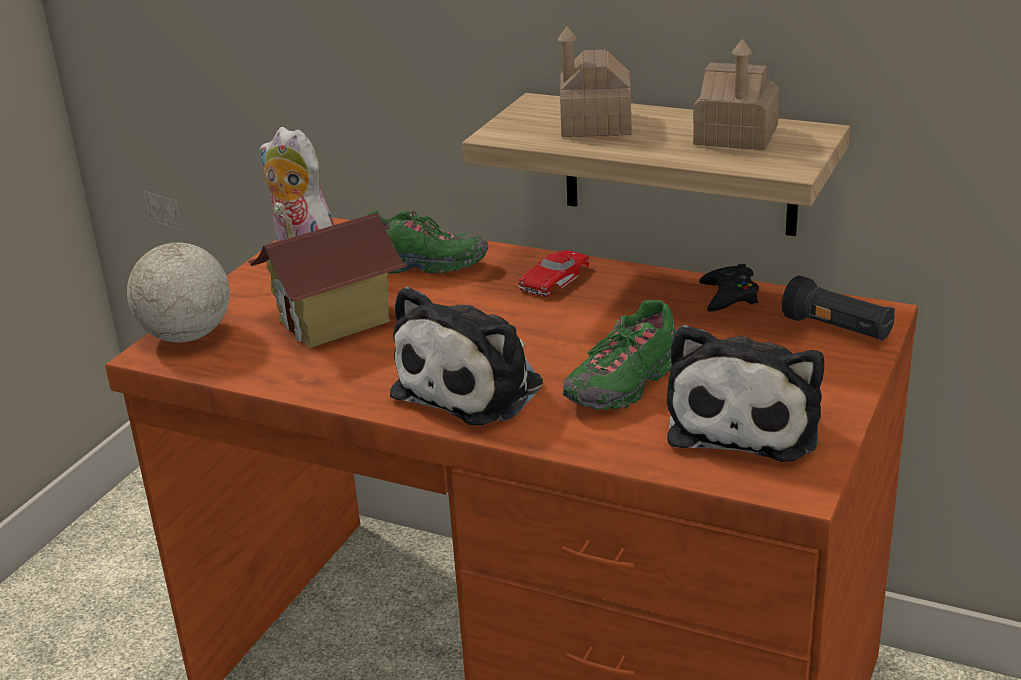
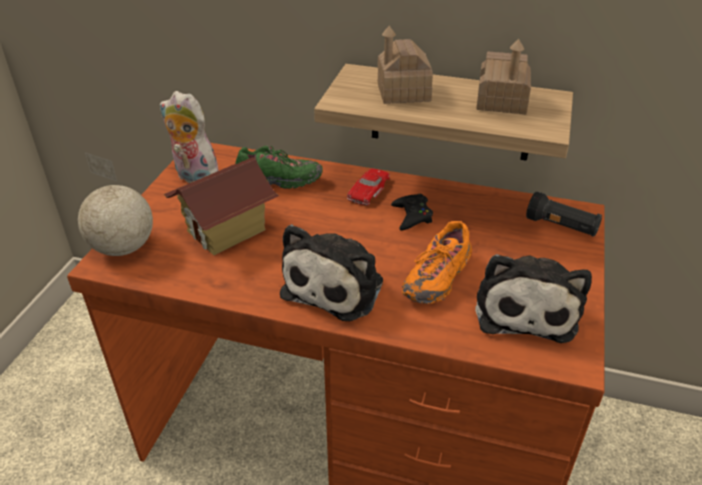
camera: 10 degrees left, 10 degrees up
(625, 385) = (437, 278): green shoe -> orange shoe
(729, 296) = (485, 201): black game controller -> black game controller (412, 216)

